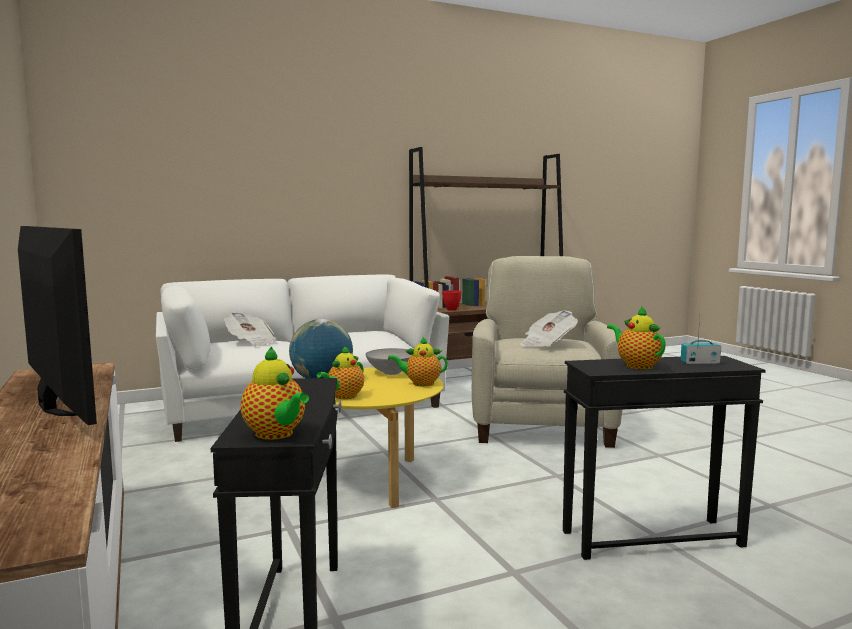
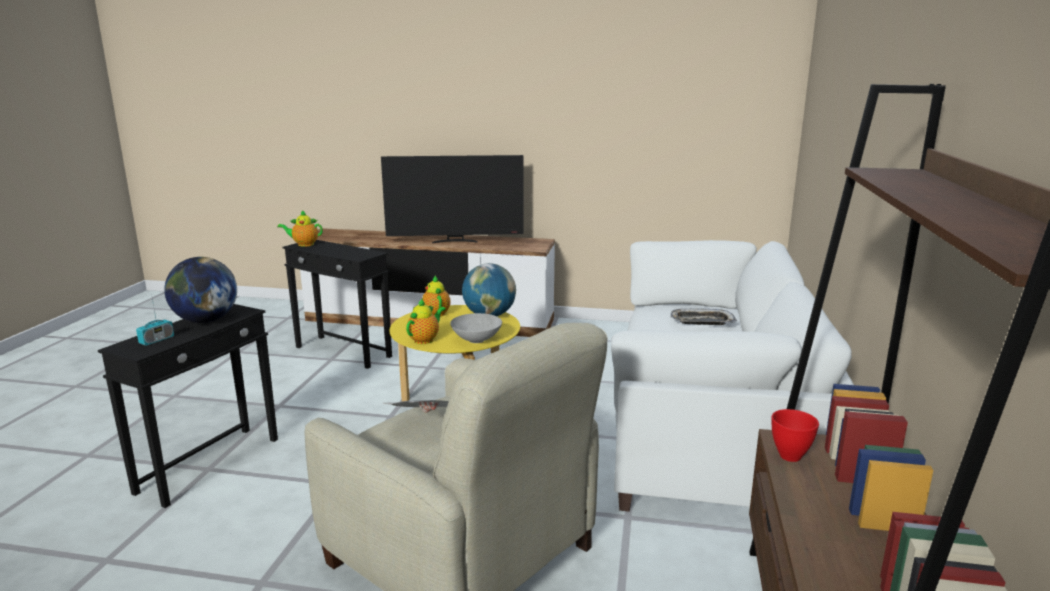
camera: 125 degrees right, 10 degrees up
(251, 342) = (701, 322): newspaper -> tray
(636, 365) = (205, 320): teapot -> globe

